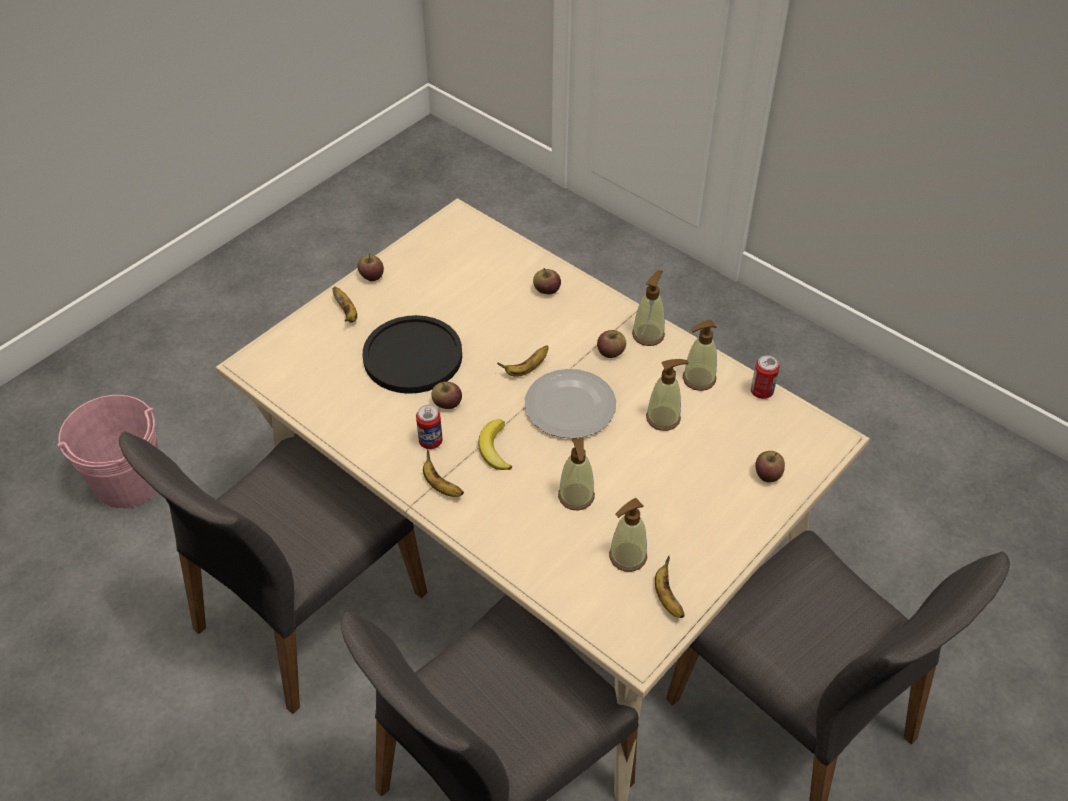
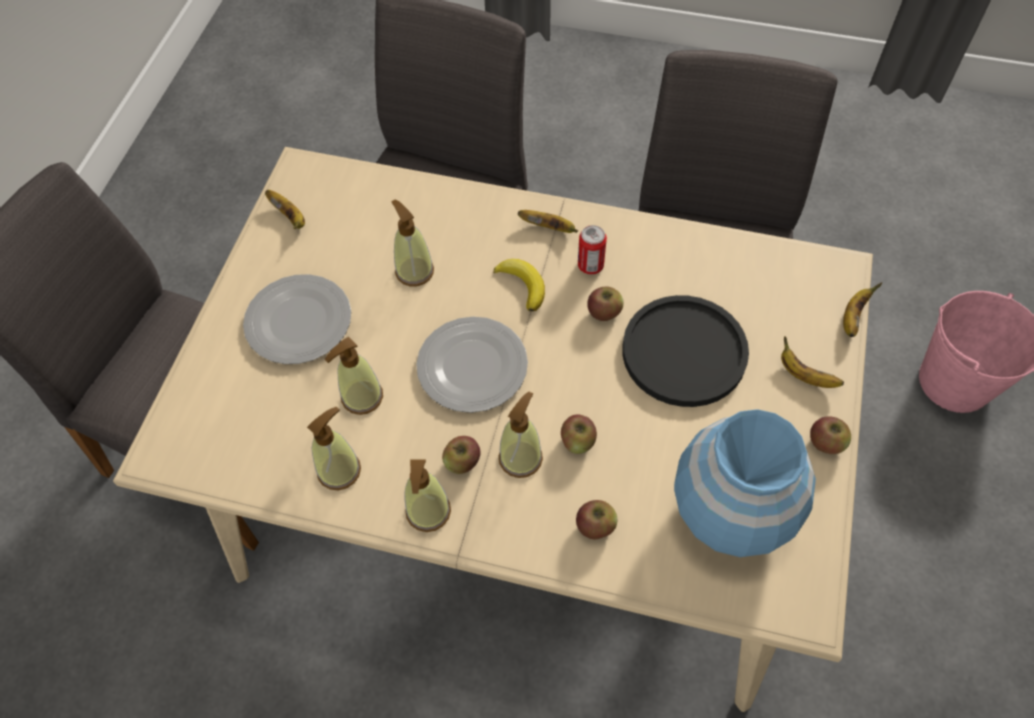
camera: 155 degrees right, 10 degrees up
(460, 267) = (731, 512): none -> blue vase
(526, 369) = (548, 392): banana -> banana (853, 317)
(627, 556) = (339, 237): soap dispenser -> soap dispenser (520, 458)
(692, 493) = (299, 323): none -> plate
(761, 392) = (256, 485): can -> none
(767, 474) = (224, 377): apple -> apple (578, 441)

